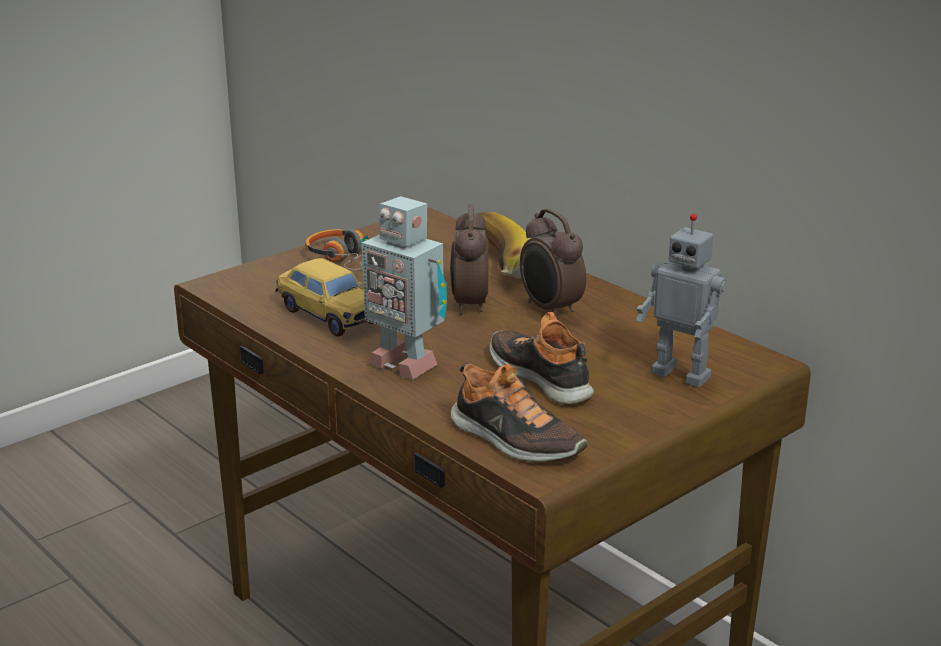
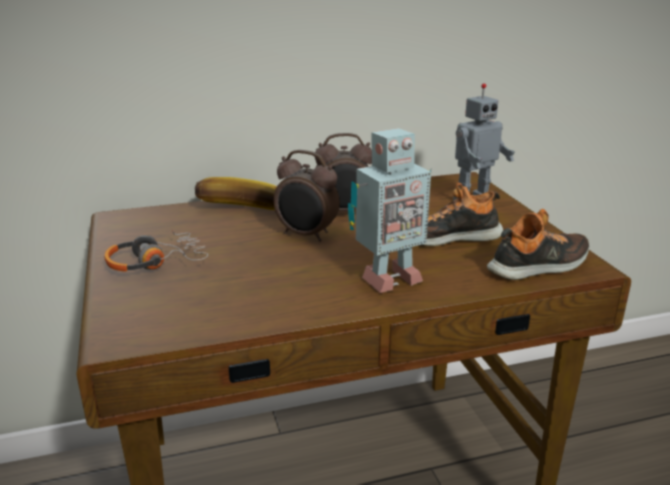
camera: 65 degrees left, 0 degrees up
(328, 316) = (265, 293): toy car -> none

